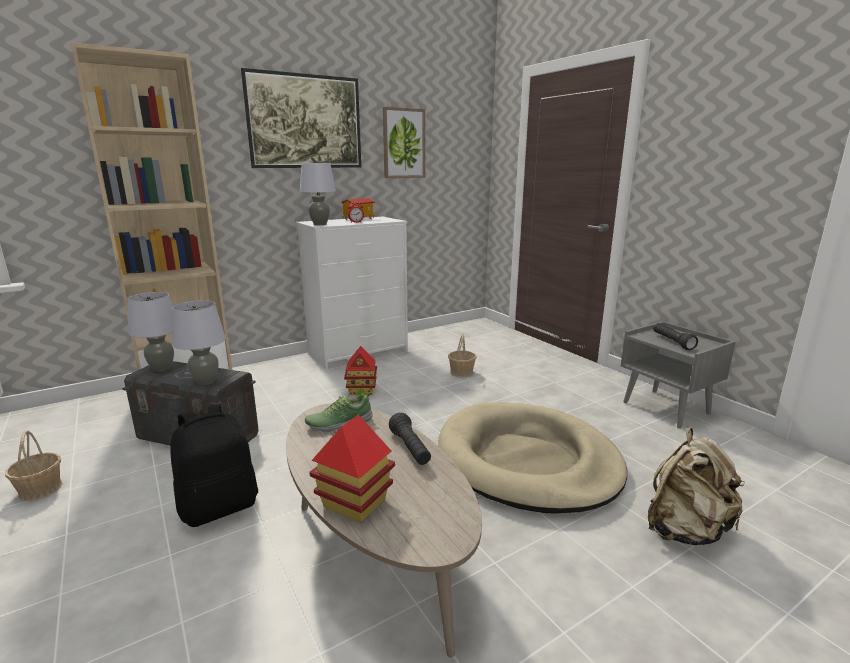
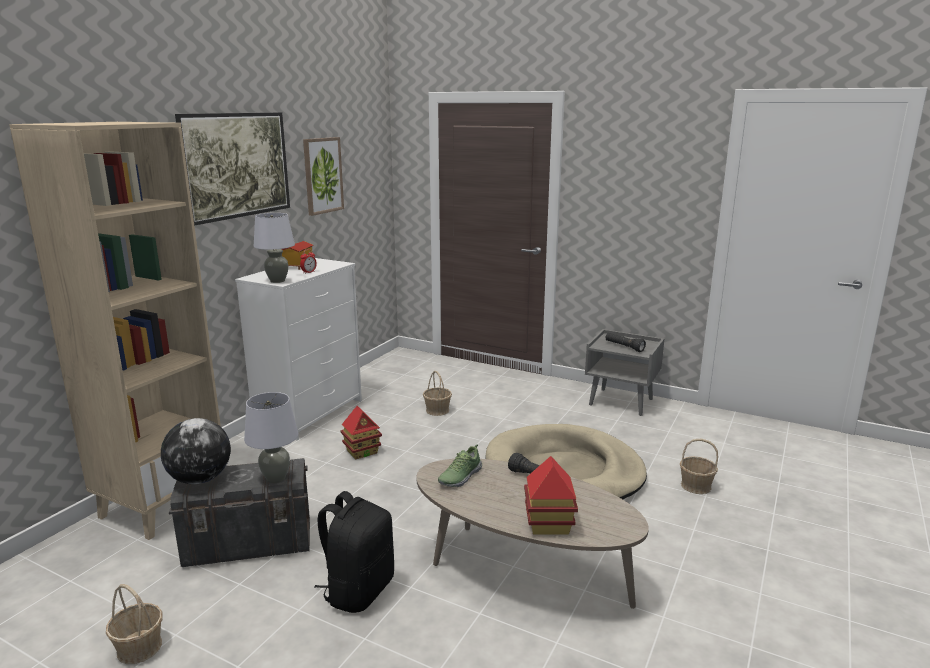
camera: 30 degrees left, 0 degrees up
(161, 368) = (200, 479): grey table lamp -> globe
(685, 530) = (695, 486): beige backpack -> basket

